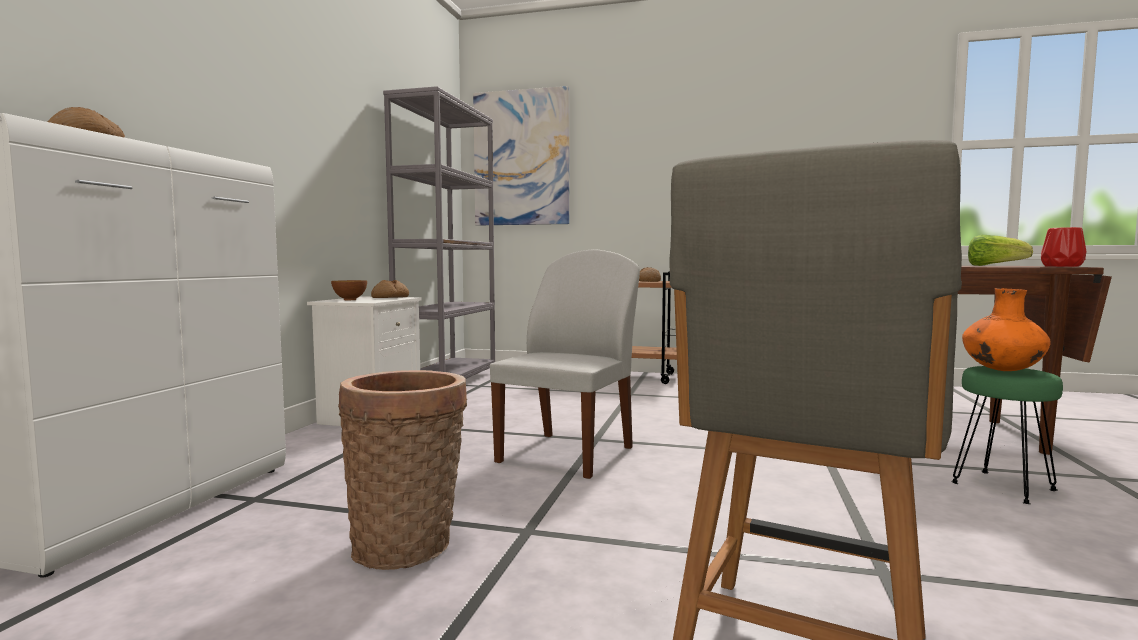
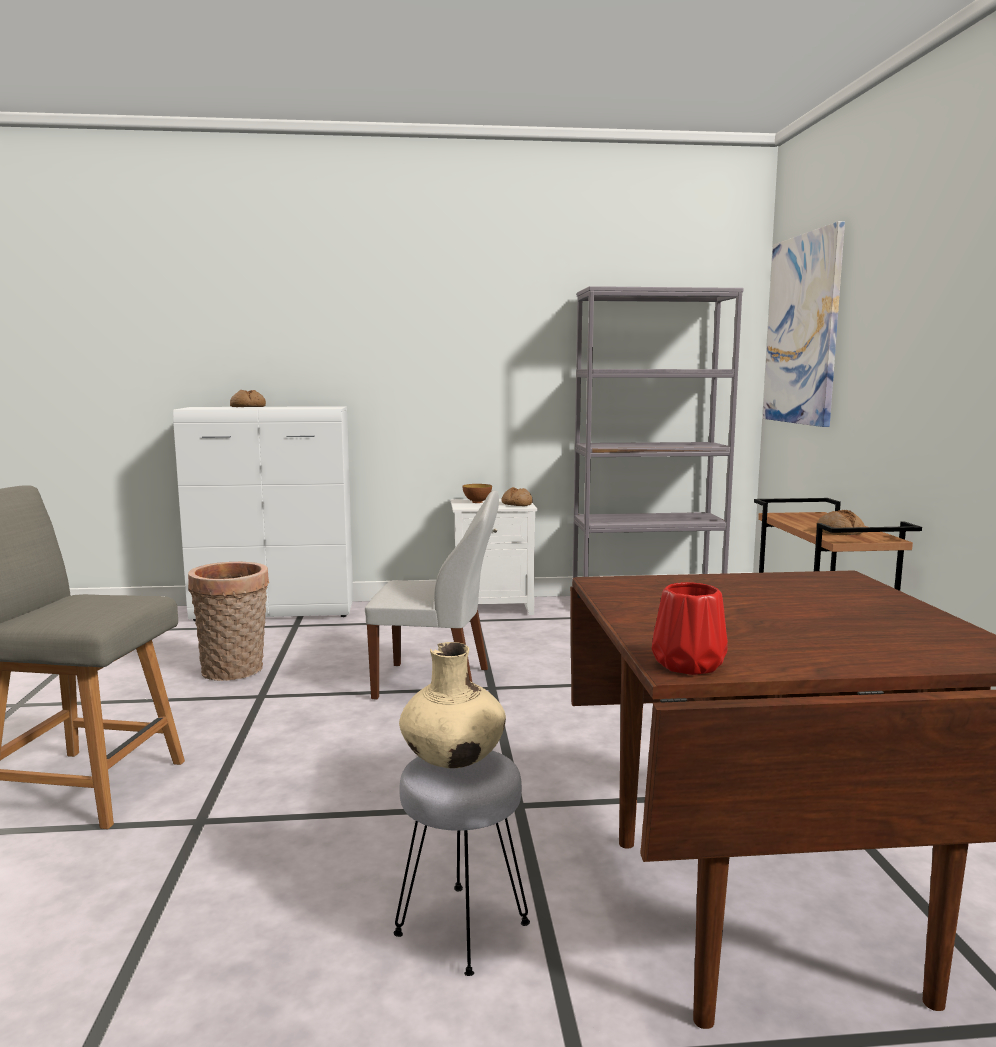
camera: 70 degrees right, 5 degrees up
(994, 265) = (772, 636): lettuce -> none
(1001, 370) = (453, 761): orange vase -> beige vase
(1002, 487) = (461, 927): green stool -> grey stool

